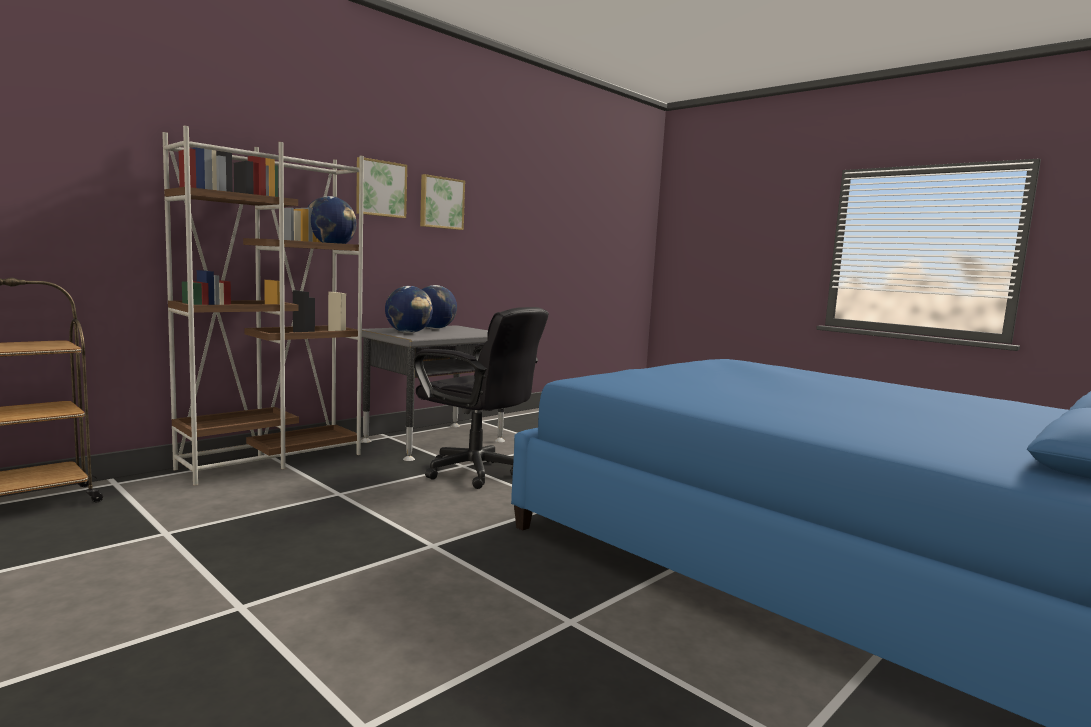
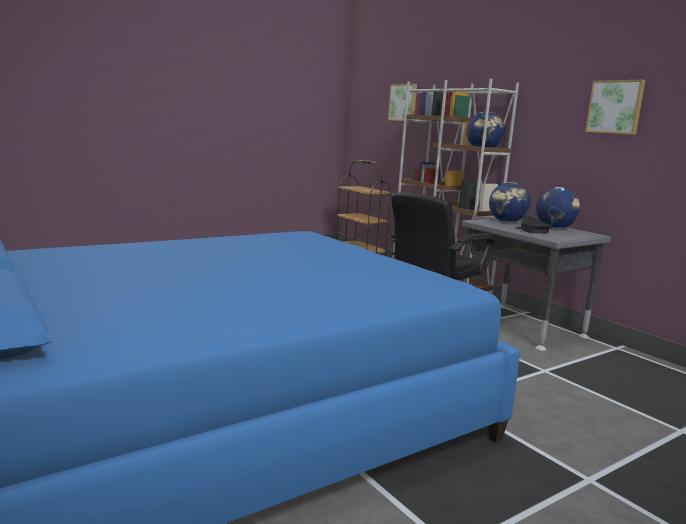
camera: 100 degrees right, 5 degrees up
(380, 188) = (554, 100): picture -> picture (403, 102)
(462, 333) = (531, 231): none -> black cap

